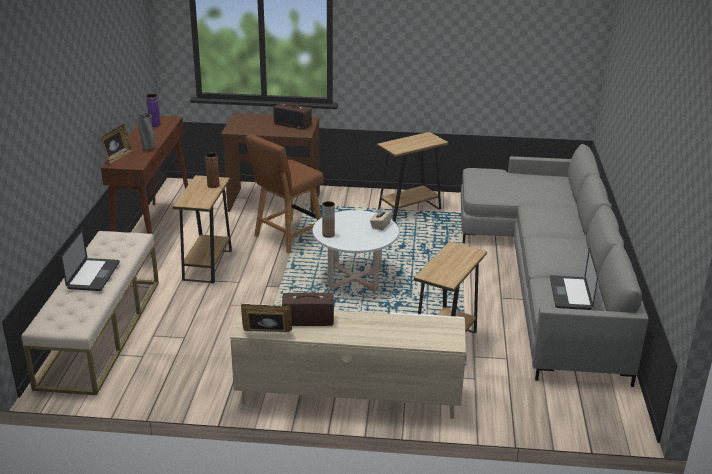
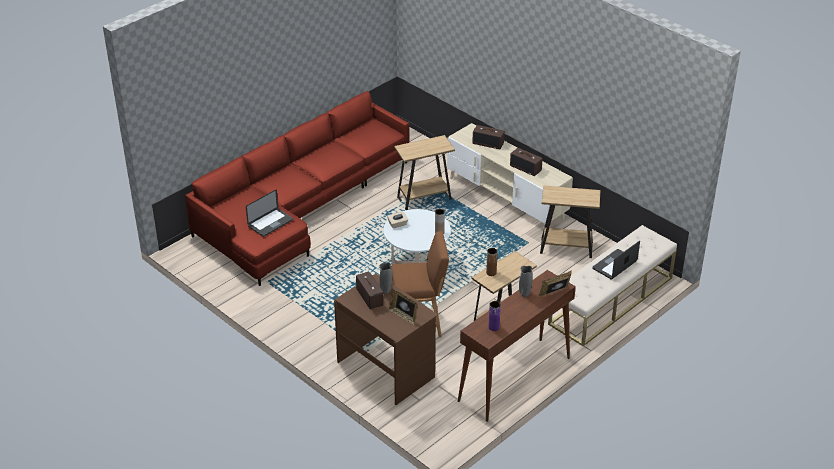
camera: 140 degrees left, 10 degrees up
(267, 334) = (553, 170): picture frame -> picture frame (403, 316)
(285, 131) = (386, 290): none -> grey vase
(400, 332) = (488, 143): none -> radio
(409, 210) = (298, 304): brown side table -> brown side table (566, 248)
(548, 275) = (299, 208): grey sofa -> red sofa
(570, 293) = (367, 134): laptop -> laptop (270, 223)

